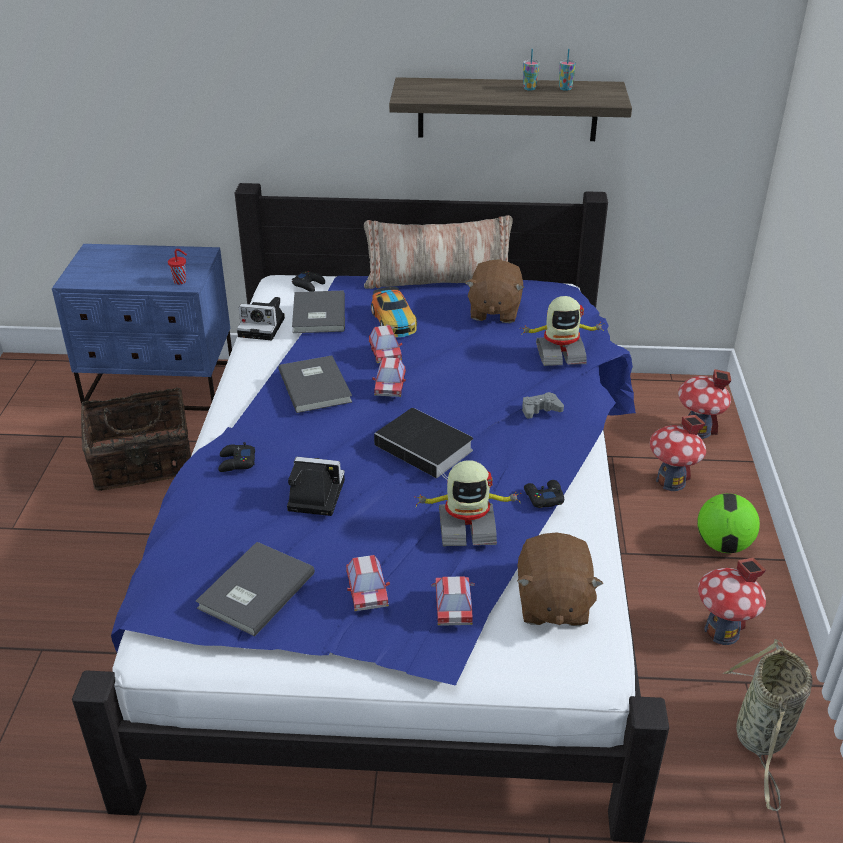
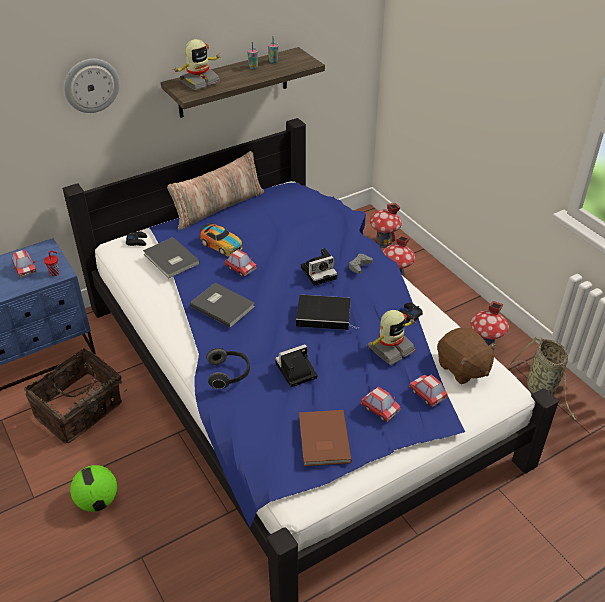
camera: 35 degrees left, 5 degrees up
(236, 462) = (229, 374): black game controller -> headphones
(253, 591) = (322, 440): grey book -> brown book
(263, 327) = (140, 282): camera -> camera (320, 272)
(297, 55) = (91, 85): none -> wall clock
(390, 387) = (266, 288): toy car -> toy car (25, 269)
(494, 311) = (272, 215): brown plush toy -> none
(560, 354) = (336, 228): toy robot -> toy robot (199, 82)
(723, 544) = (447, 301): football -> football (97, 501)

